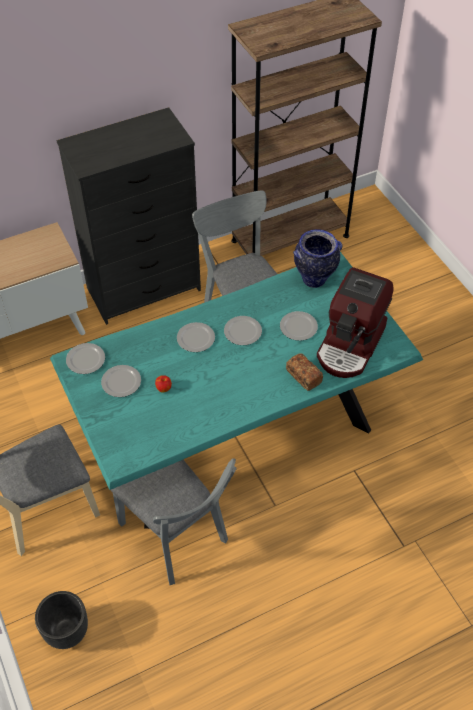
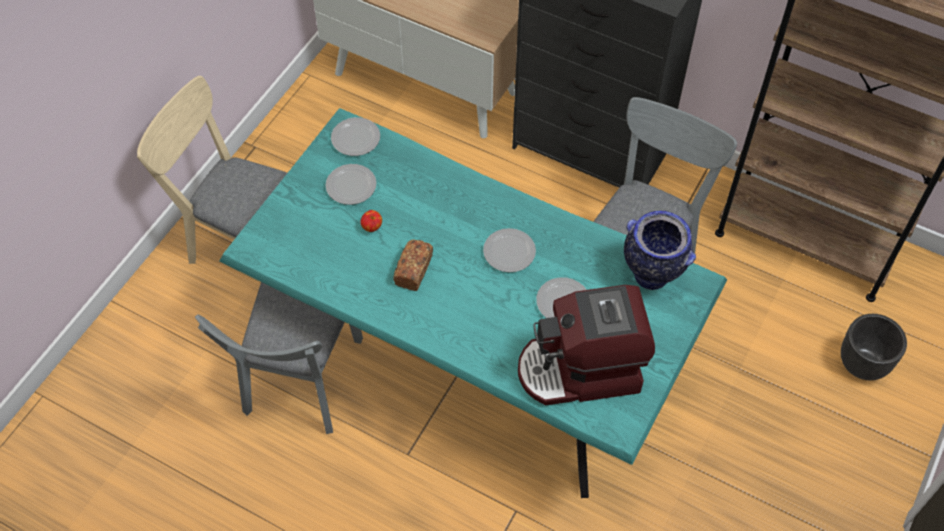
camera: 55 degrees right, 5 degrees up
(67, 631) = (137, 355): black planter -> black planter (863, 364)
(195, 338) = (463, 213): plate -> none
(303, 376) = (493, 348): bread -> bread (413, 270)

